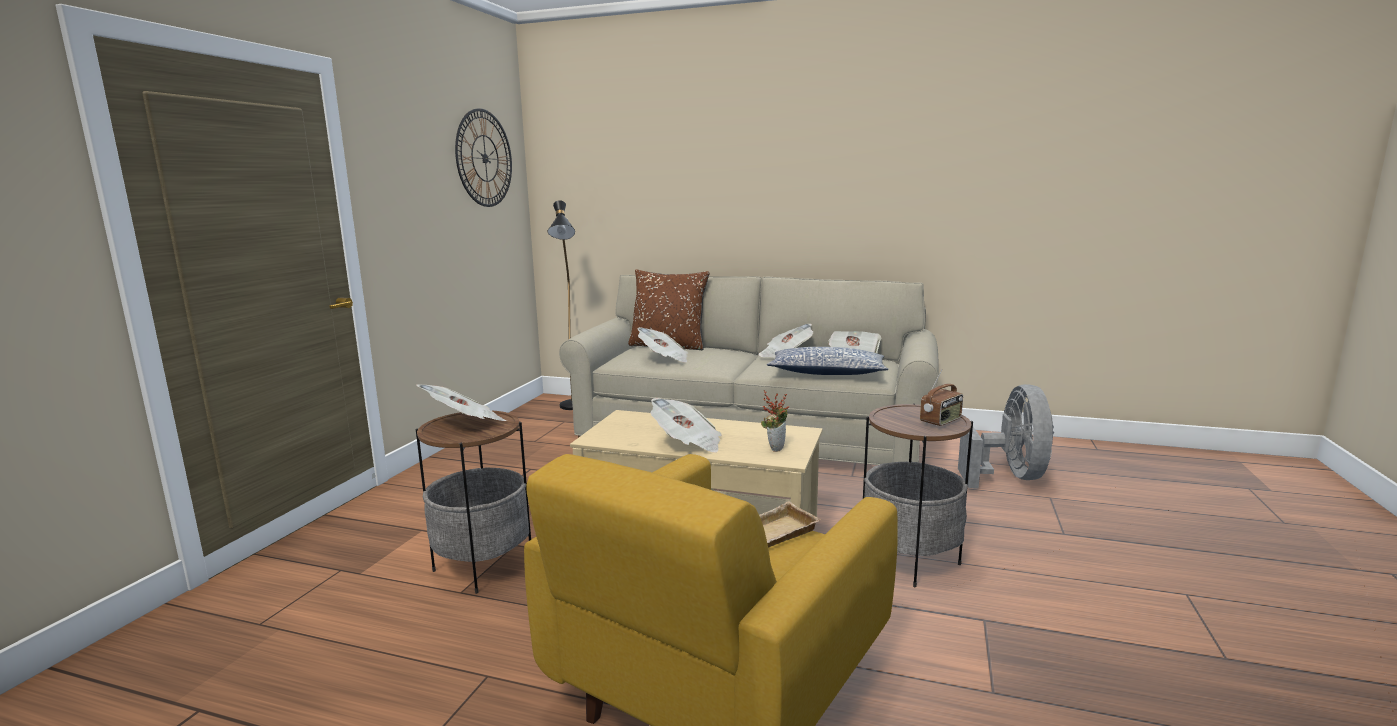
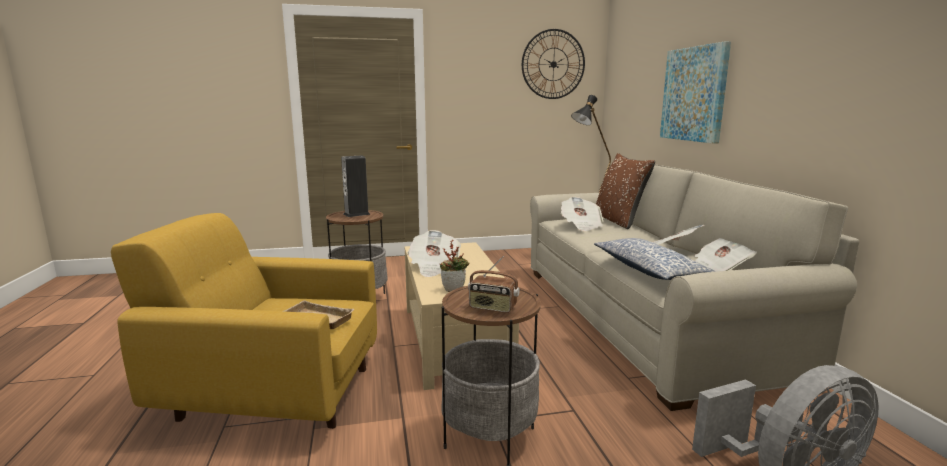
camera: 60 degrees right, 0 degrees up
(465, 423) = (356, 214): newspaper -> speaker
(714, 199) = (694, 94): none -> picture

